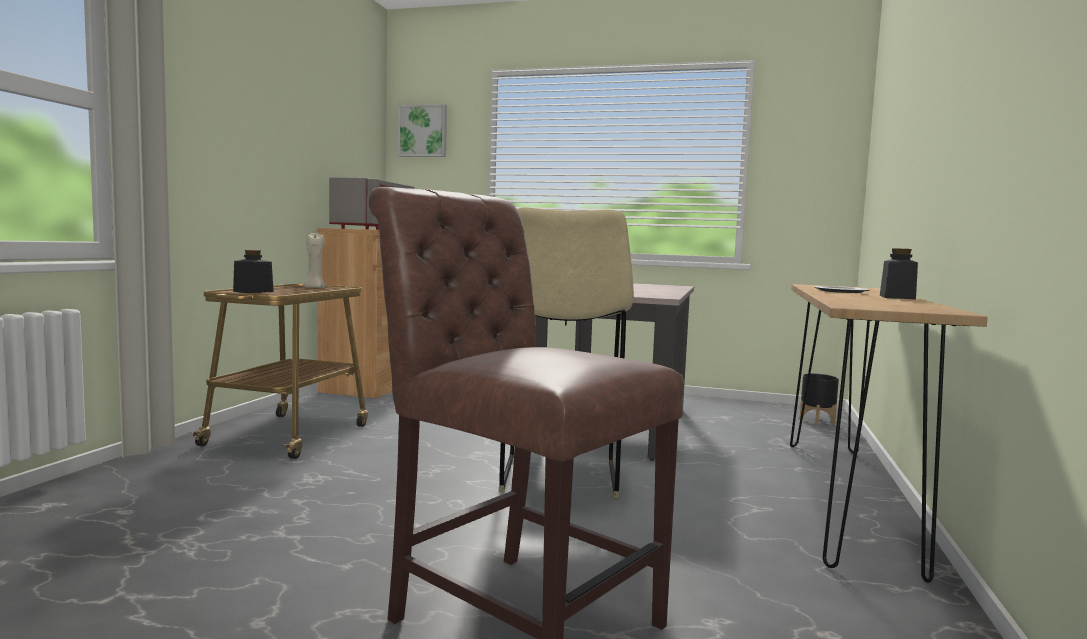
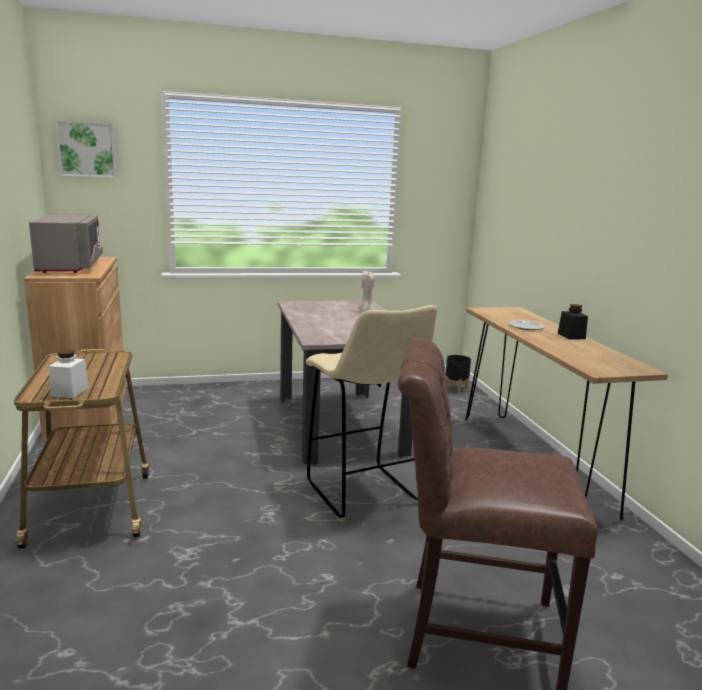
camera: 30 degrees left, 10 degrees up
(253, 291) = (69, 391): black jar -> white jar
(314, 288) = (88, 362): beige candle -> beige candle (366, 311)

